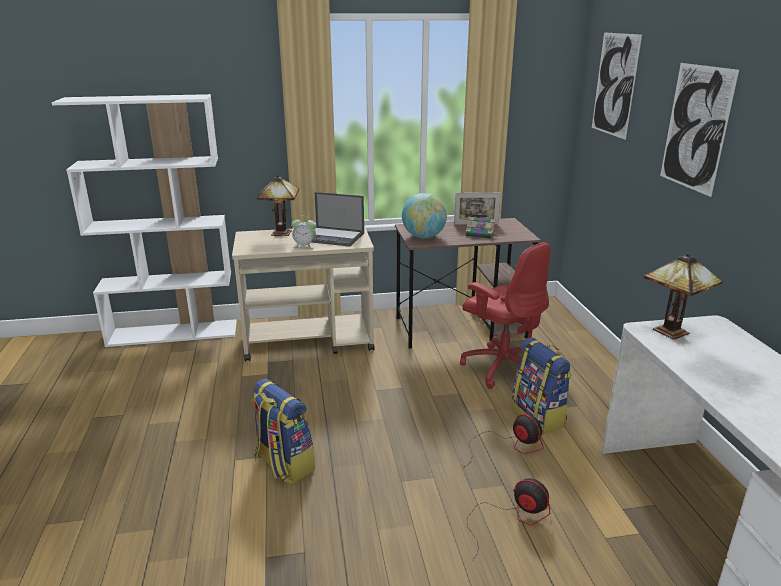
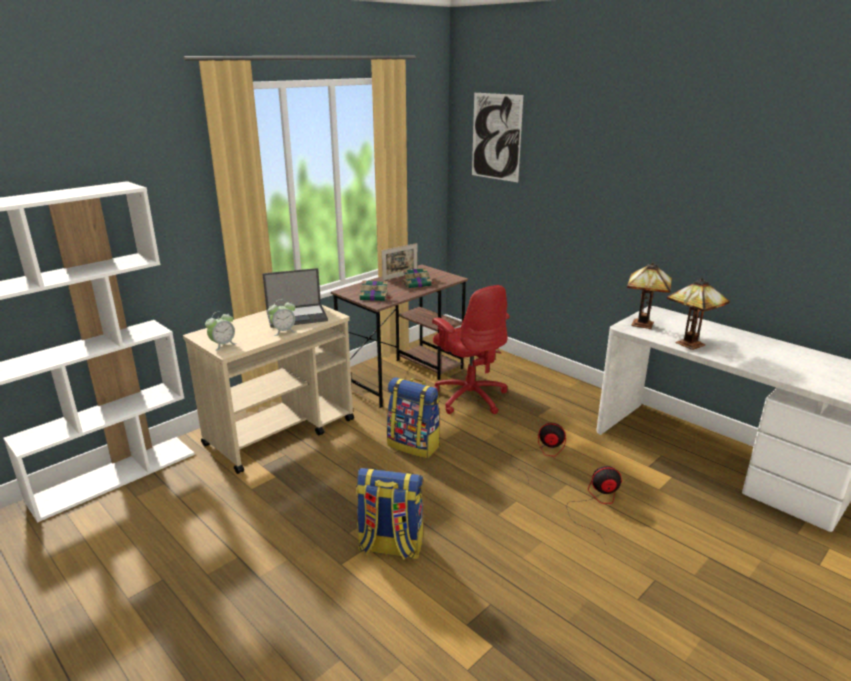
camera: 35 degrees left, 0 degrees up
(248, 245) = (223, 345): none -> alarm clock
(280, 232) = (235, 324): table lamp -> table lamp (687, 344)
(423, 237) = (374, 297): globe -> book
(502, 367) = (470, 397): red office chair -> red office chair turned 45 degrees clockwise
(539, 417) = (535, 425): backpack -> backpack (414, 445)
(695, 128) = (598, 168): picture -> none

